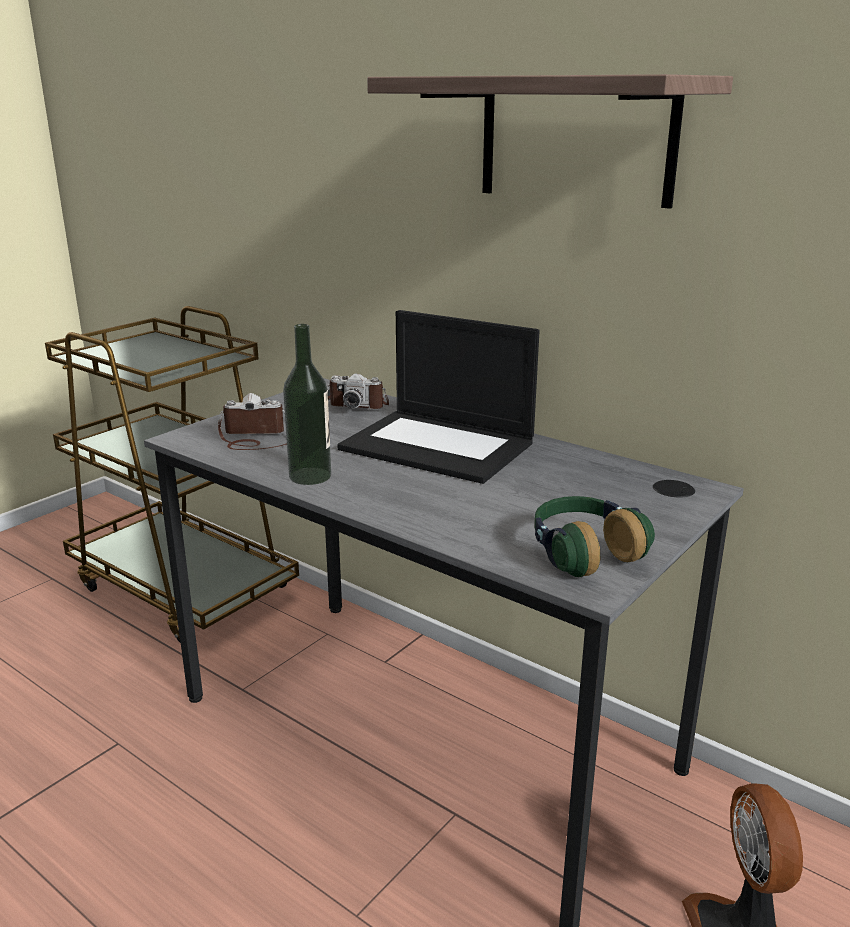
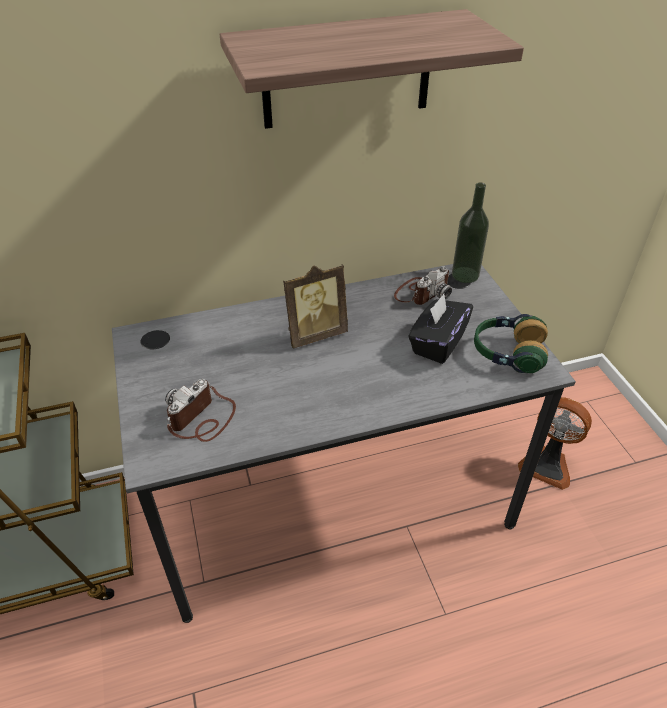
camera: 55 degrees left, 20 degrees up
(310, 476) = (304, 417): bottle -> bottle (465, 275)
(358, 404) = (196, 336): camera -> camera (421, 292)
(440, 446) = (314, 334): laptop -> picture frame
(529, 507) = (437, 343): none -> black tissue box

